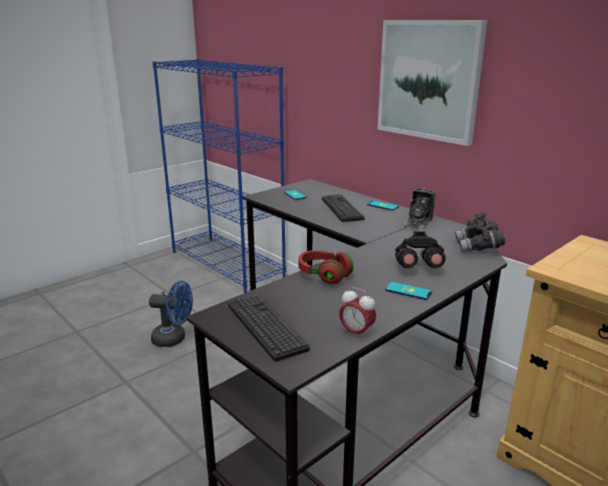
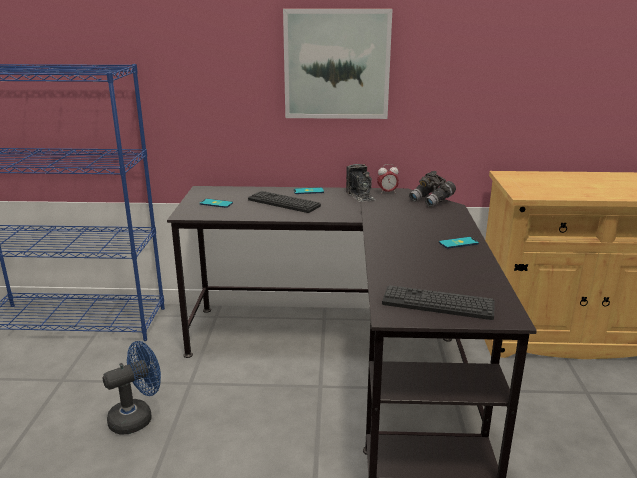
camera: 45 degrees left, 0 degrees up
(324, 275) = (390, 255): red headphones -> none
(356, 333) = (490, 280): alarm clock -> alarm clock (387, 192)
(416, 267) = (429, 226): black binoculars -> none

